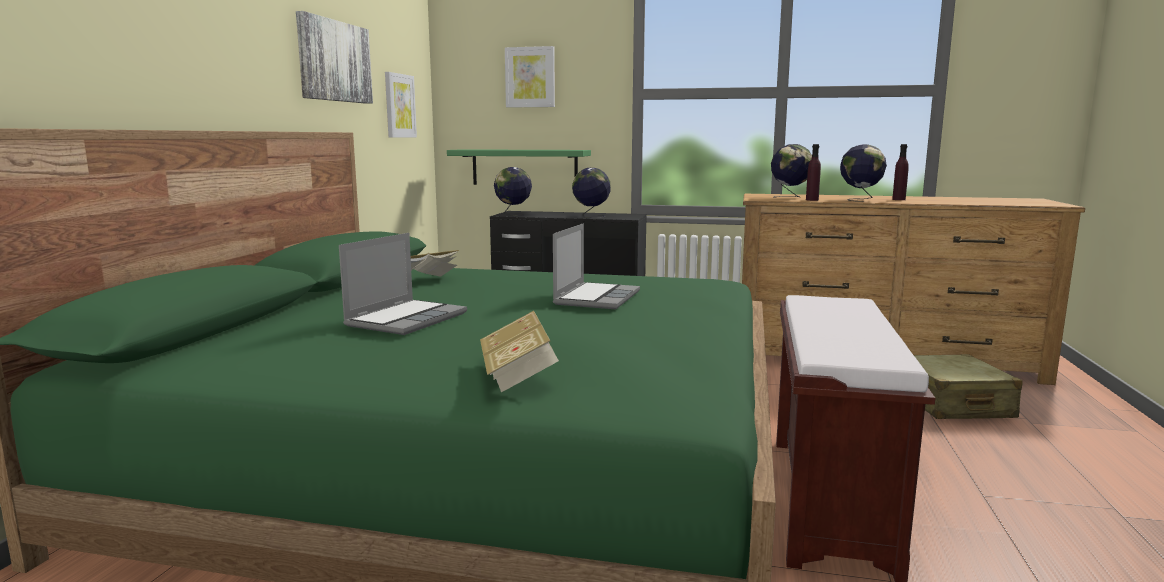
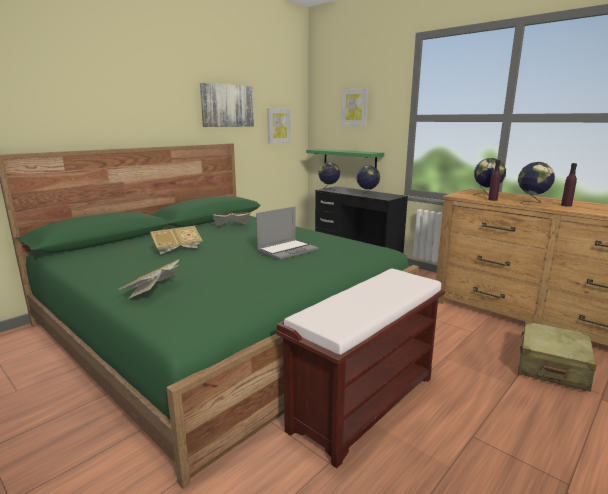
camera: 30 degrees right, 5 degrees up
(406, 319) = (177, 249): laptop -> book

